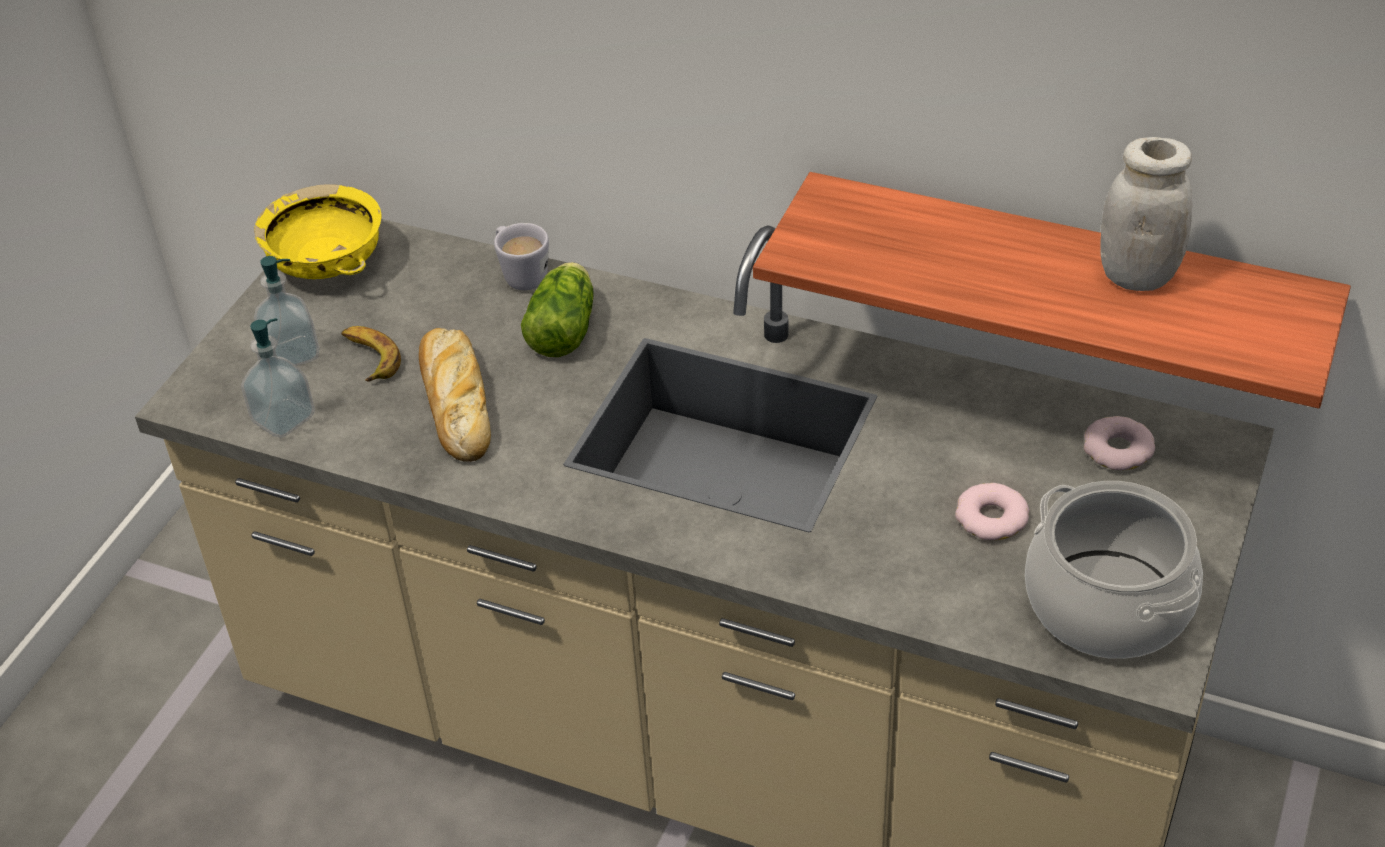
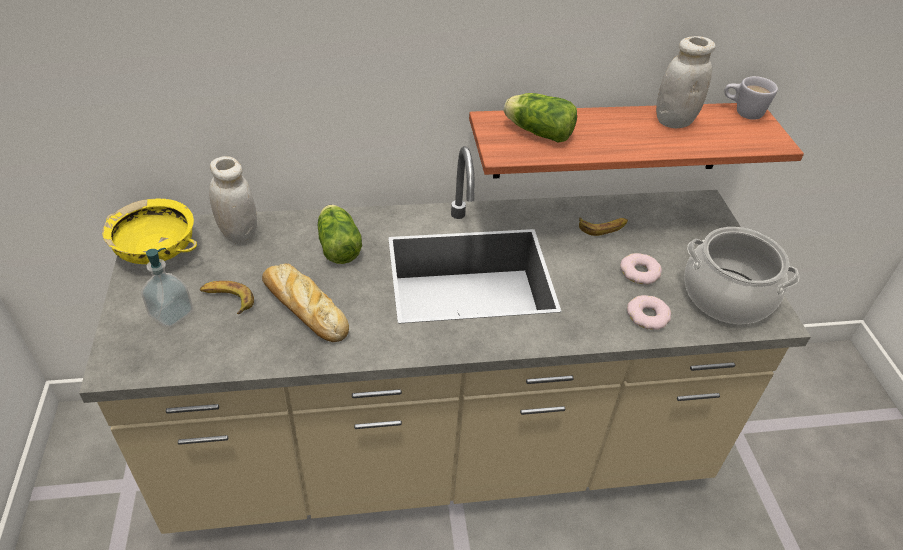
camera: 35 degrees left, 0 degrees up
(283, 419) = (194, 357): soap dispenser -> none
(444, 270) = (239, 234): none -> white jar
(521, 274) = (289, 223): white mug -> white mug (742, 112)
(883, 232) = (536, 131): none -> lettuce
(995, 428) = (603, 228): none -> banana
(1117, 450) = (664, 220): donut -> donut (647, 316)

